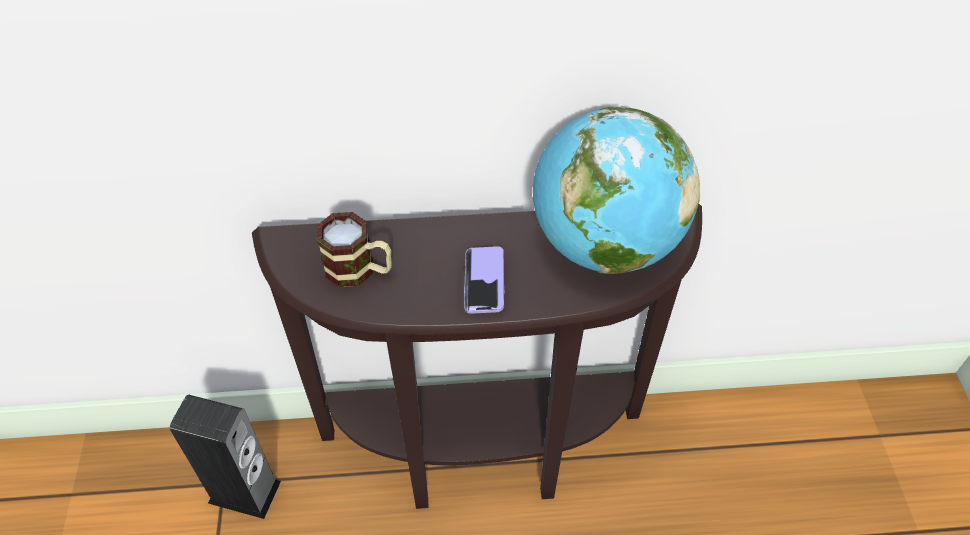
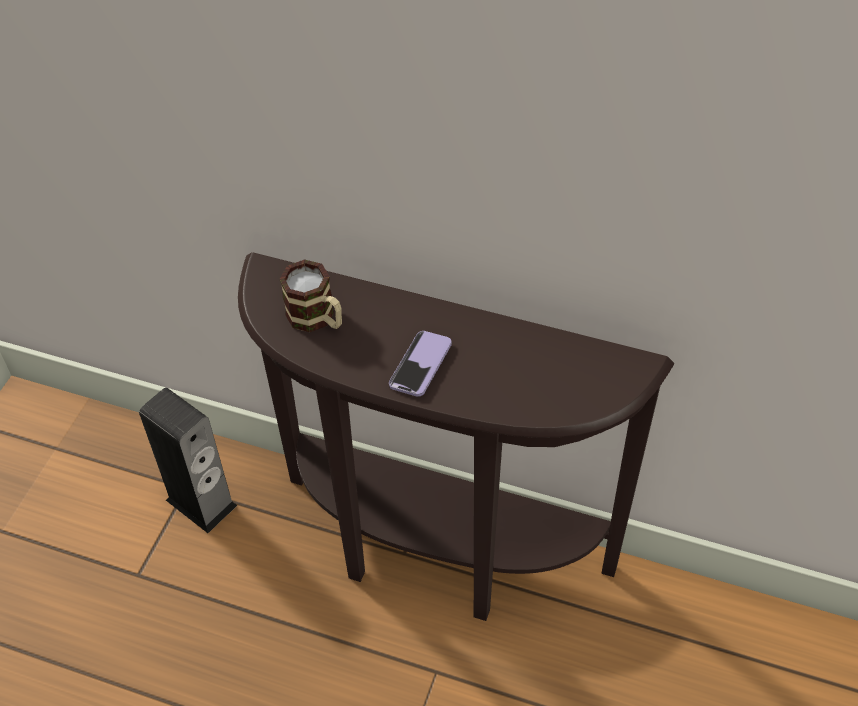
camera: 25 degrees right, 0 degrees up
(604, 245) = (550, 369): globe -> none

